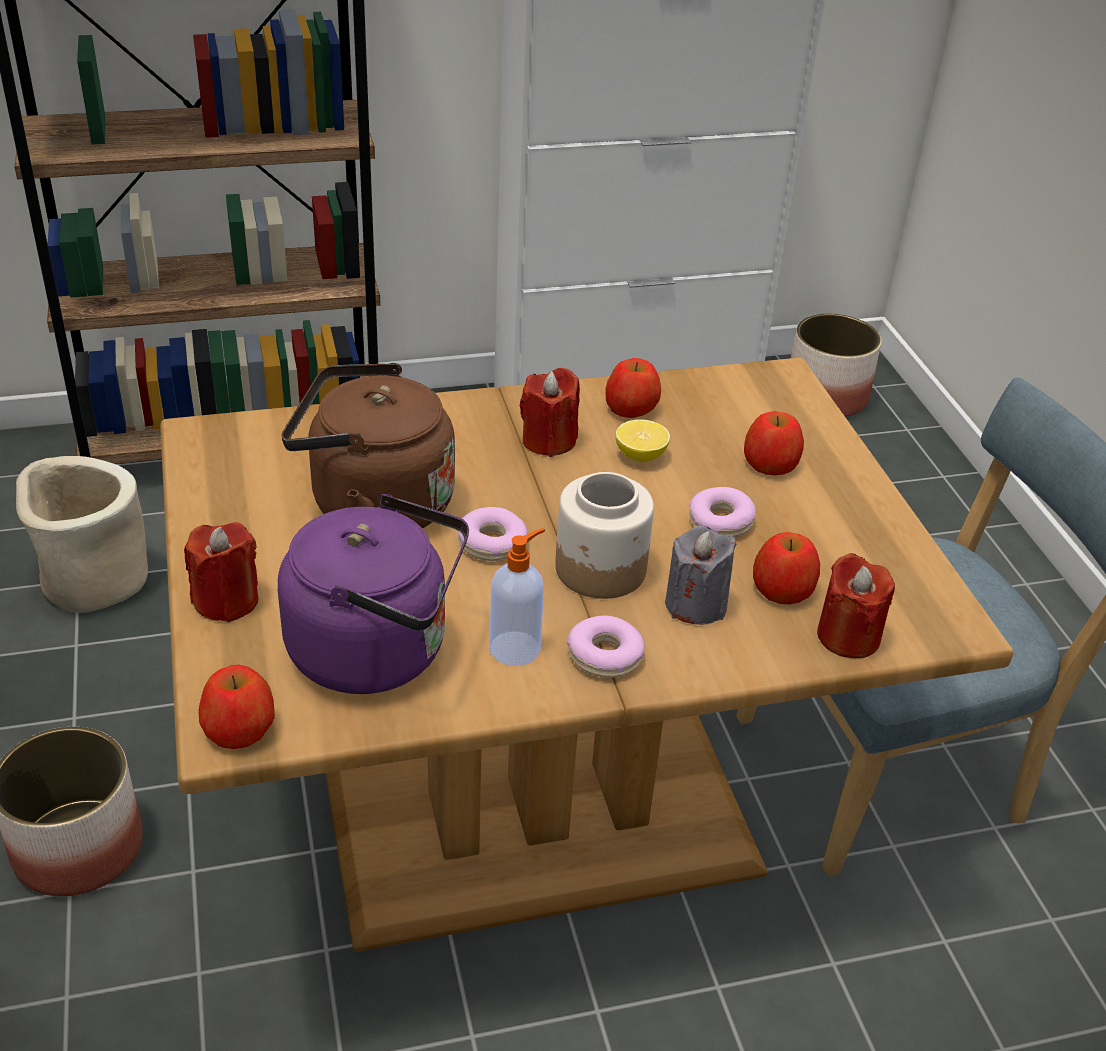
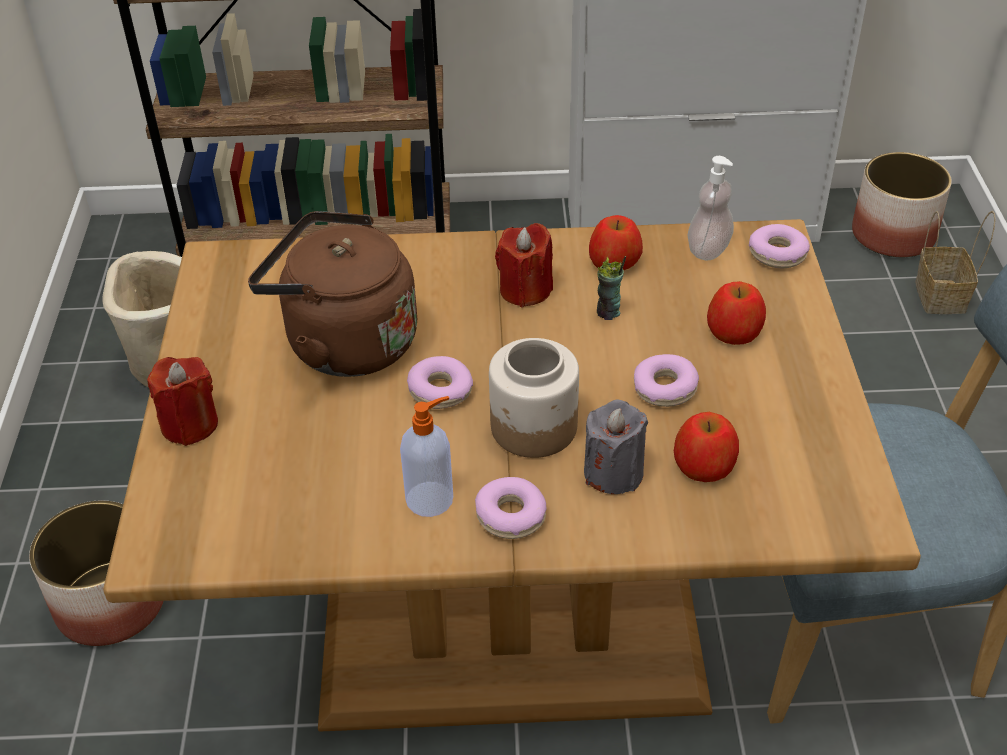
camera: 15 degrees right, 5 degrees up
(239, 729) = (165, 549): apple -> none
(378, 651) = (306, 488): purple kettle -> none
(640, 456) = (608, 313): lemon -> cup
(720, 390) = (708, 249): none -> soap dispenser
(789, 390) = (777, 254): none -> donut
(848, 636) = (753, 522): red candle -> none
(887, 453) = (942, 298): none -> basket

